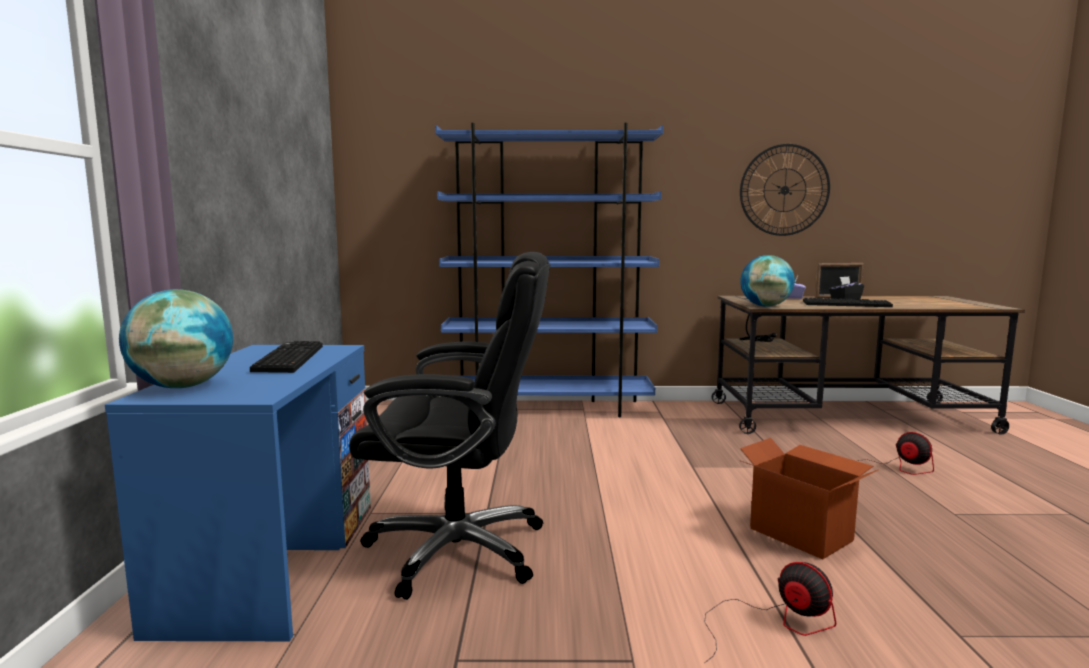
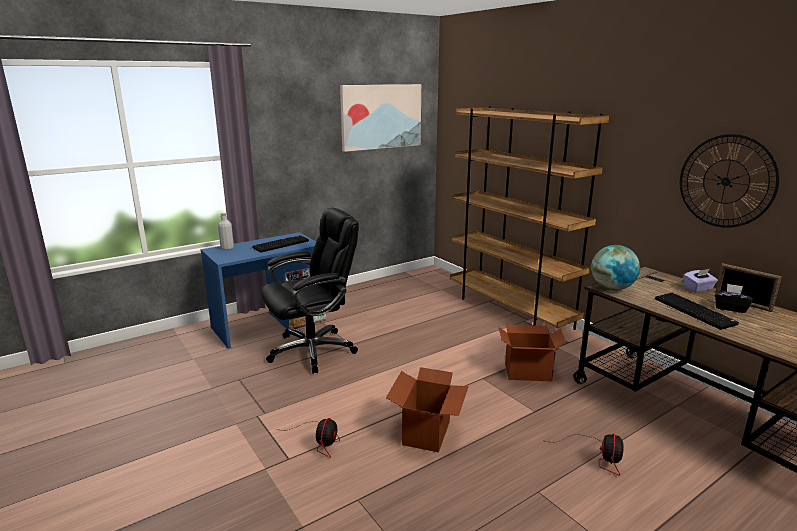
camera: 55 degrees right, 10 degrees up
(183, 386) = (227, 248): globe -> grey bottle
(291, 135) = (381, 116): none -> picture
(457, 549) = (312, 350): black office chair -> black office chair turned 90 degrees counterclockwise
(549, 408) = (510, 310): blue bookcase -> brown bookcase
(702, 444) = (527, 372): none -> cardboard box

